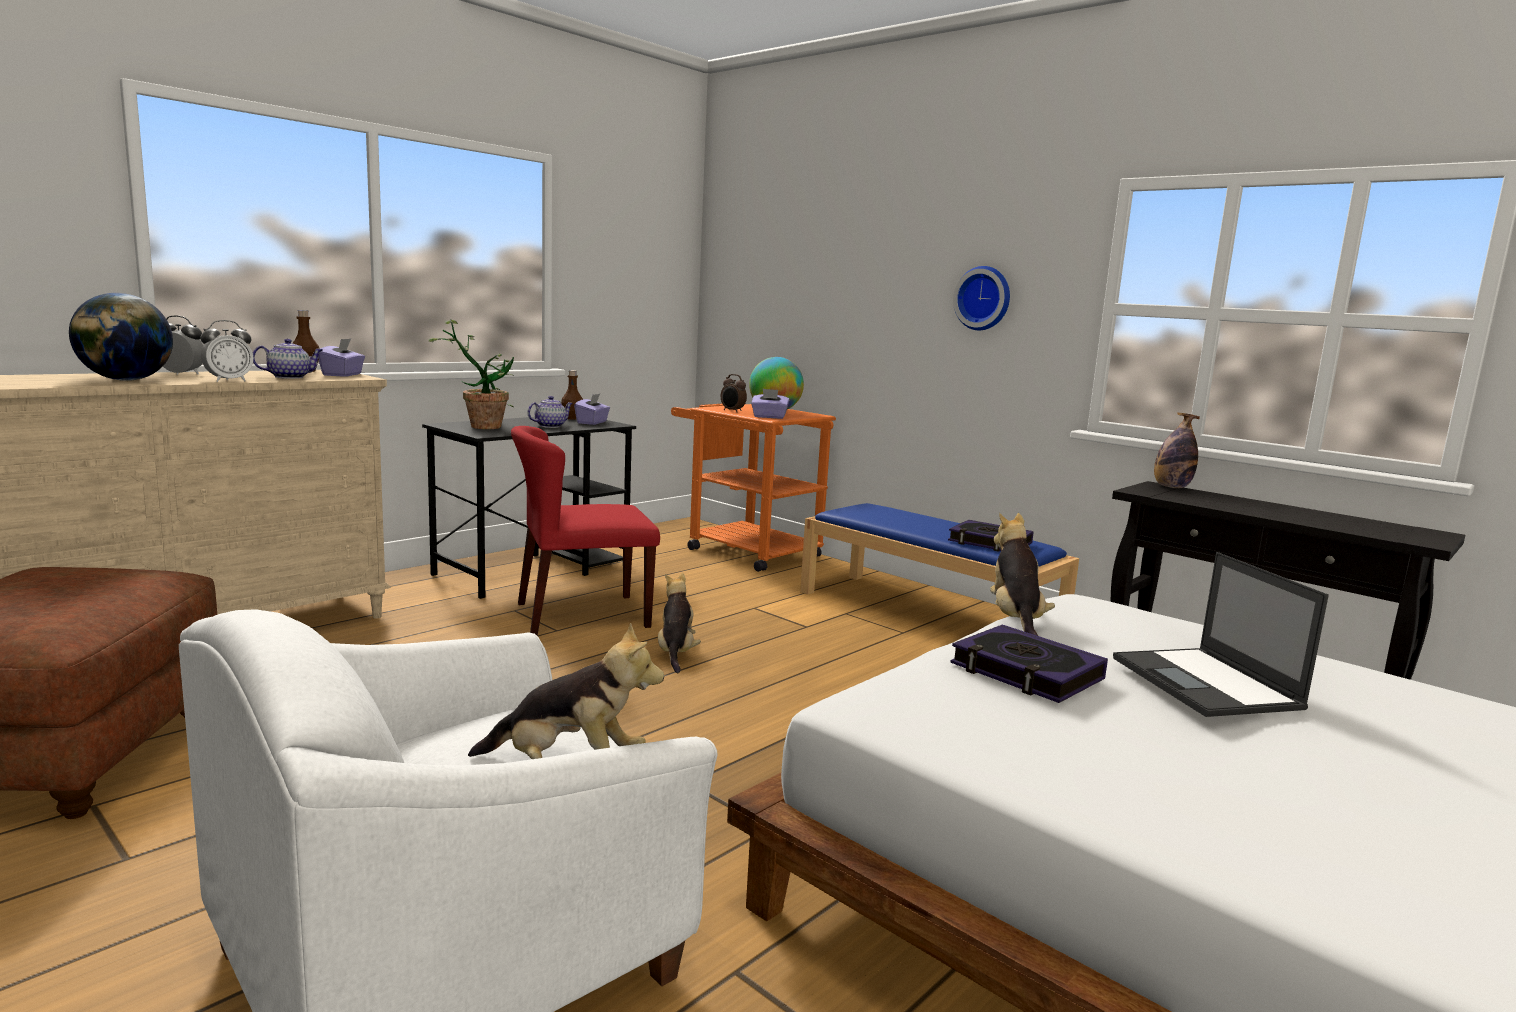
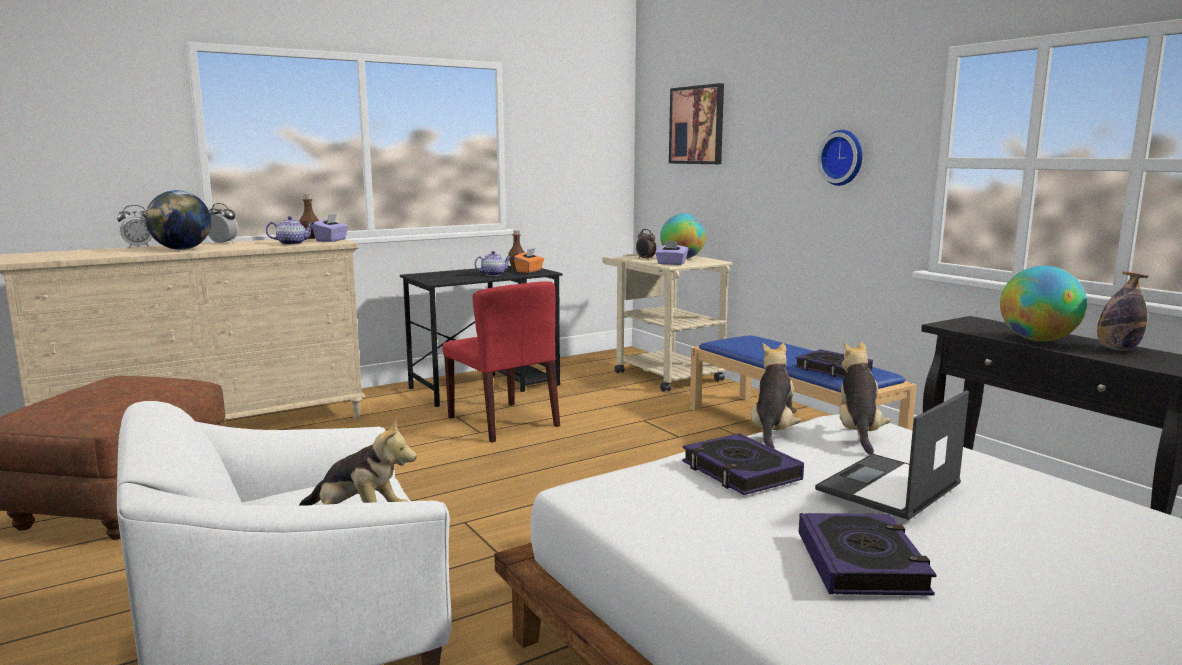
camera: 15 degrees right, 0 degrees up
(229, 381) = (247, 247): alarm clock -> alarm clock (138, 247)
(480, 426) = (440, 275): potted plant -> none
(581, 615) = (504, 422): red chair -> red chair turned 120 degrees counterclockwise
(592, 422) = (529, 271): purple tissue box -> orange tissue box
(676, 653) = (561, 452): plush toy -> plush toy (858, 433)
(745, 550) = (662, 374): orange cart -> beige cart
(789, 252) = (697, 125): none -> picture
(1171, 487) = (985, 321): bottle -> bottle (1117, 349)
(1206, 683) = (888, 487): laptop -> laptop turned 45 degrees clockwise
(1246, 508) = (1038, 340): none -> globe
(1262, 781) = (861, 563): none -> book

